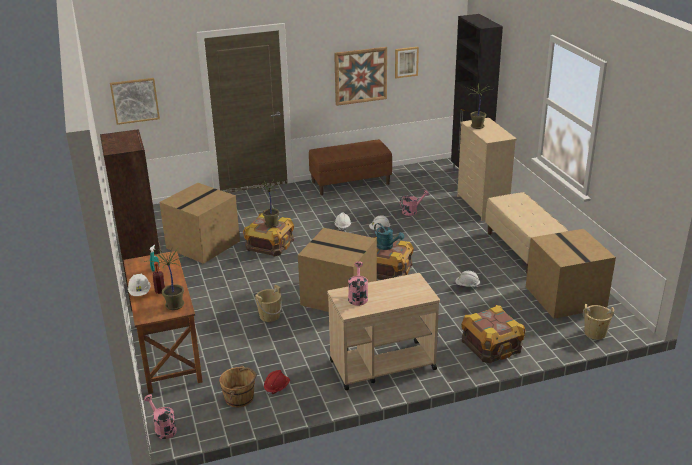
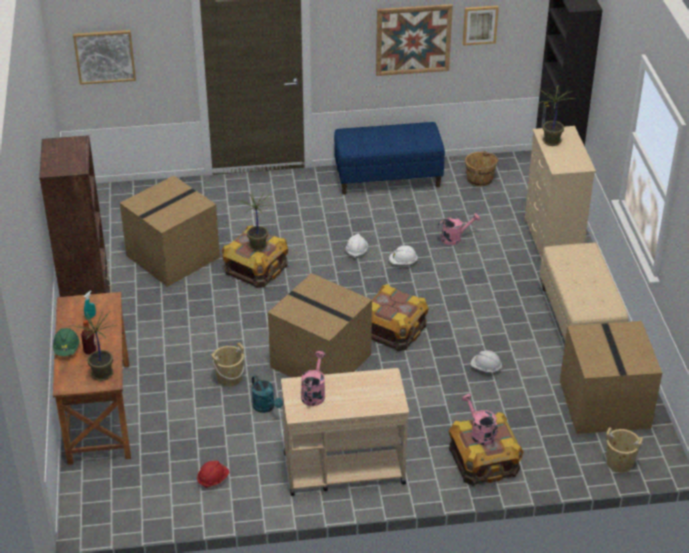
camera: 10 degrees right, 10 degrees up
(140, 292) = (67, 349): white hard hat -> green hard hat
(163, 429) = (75, 512): pink watering can -> pink watering can (479, 433)
(240, 398) = (168, 486): brown bucket -> brown bucket (480, 179)
(350, 183) = (388, 178): brown bench -> blue bench
(387, 247) = (393, 303): turquoise watering can -> turquoise watering can (266, 407)

